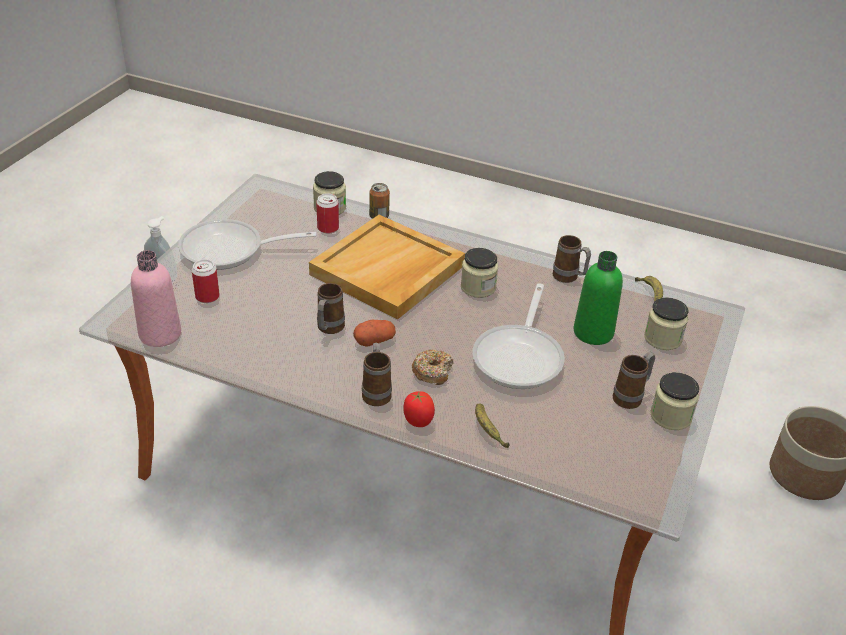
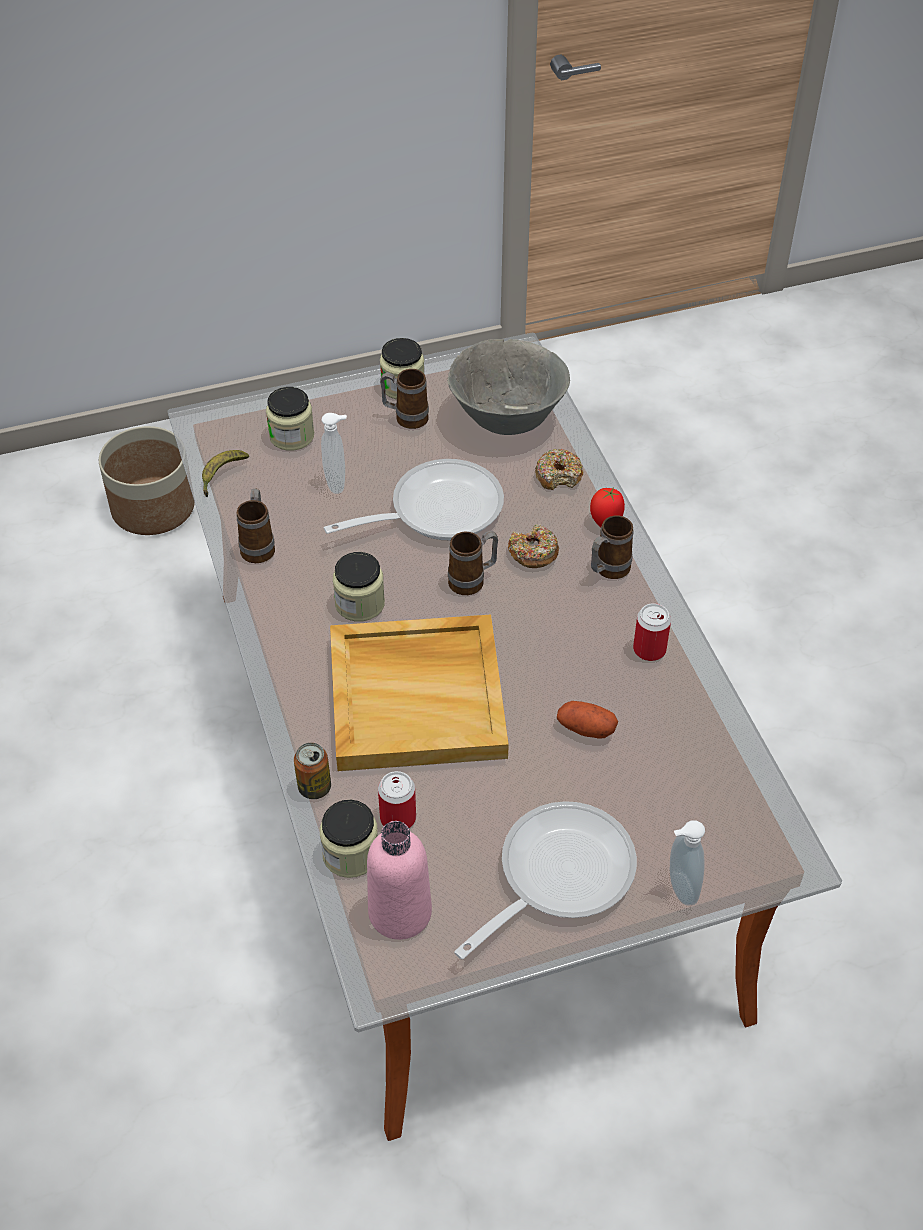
camera: 130 degrees left, 10 degrees up
(160, 334) = (755, 797): pink bottle -> pink bottle (400, 913)
(207, 296) = (655, 814): can -> can (649, 649)
(229, 250) = (557, 875): frying pan -> frying pan turned 90 degrees counterclockwise
(328, 329) = (572, 668): mug -> mug (473, 581)
(374, 340) = (543, 622): potato -> potato (585, 728)
(487, 430) = (559, 476): banana -> donut
(577, 445) = (507, 419): none -> grey bowl
(593, 332) = (337, 483): green bottle -> soap dispenser

